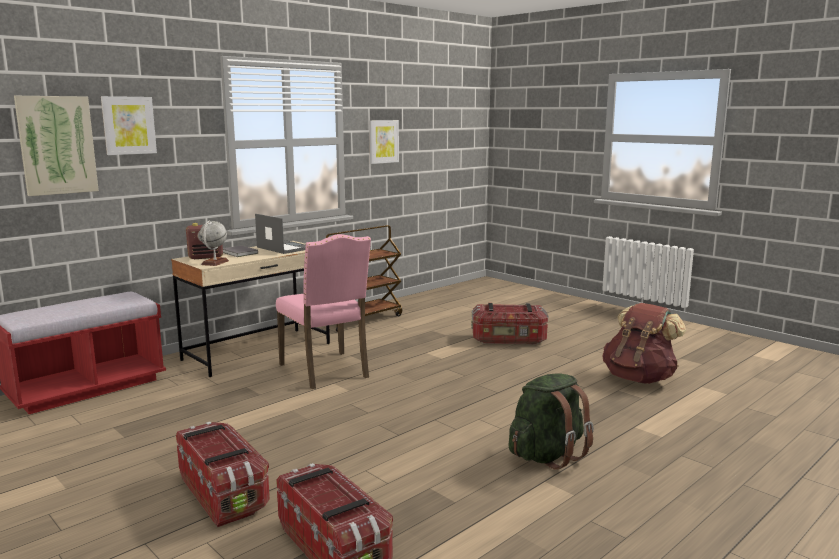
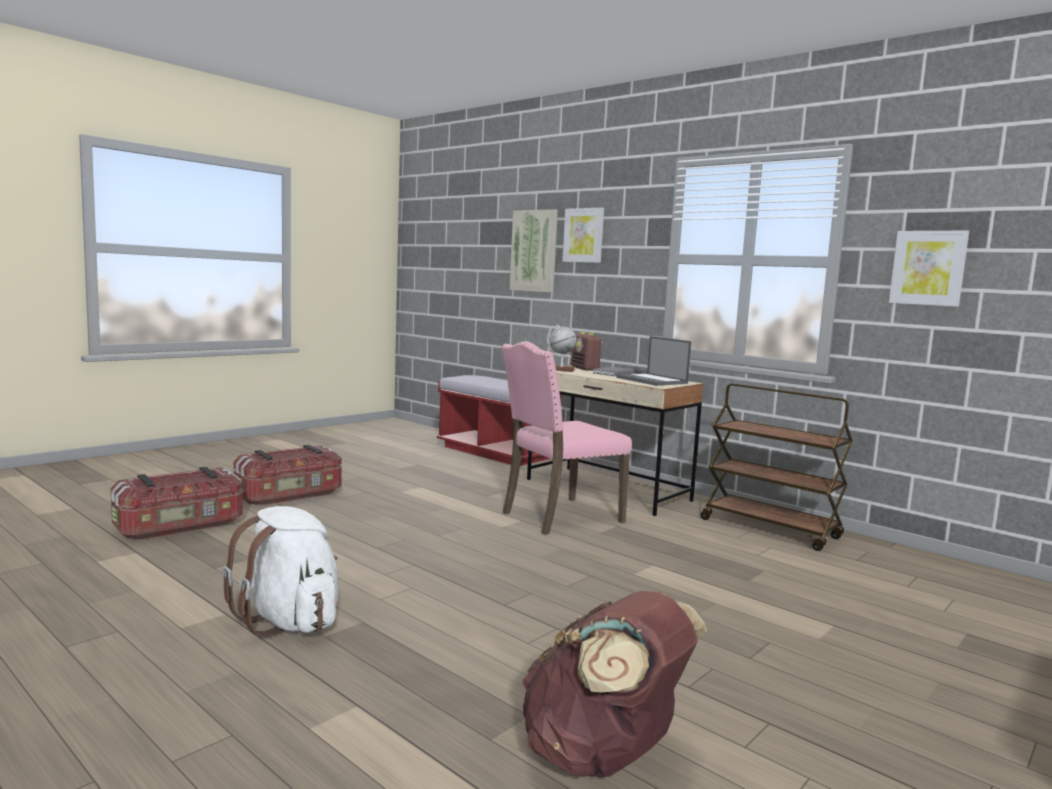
camera: 85 degrees right, 5 degrees down
(284, 248) = (652, 380): laptop -> laptop turned 105 degrees clockwise
(509, 340) = (766, 629): storage box -> none
(547, 455) = (289, 621): green backpack -> white backpack

